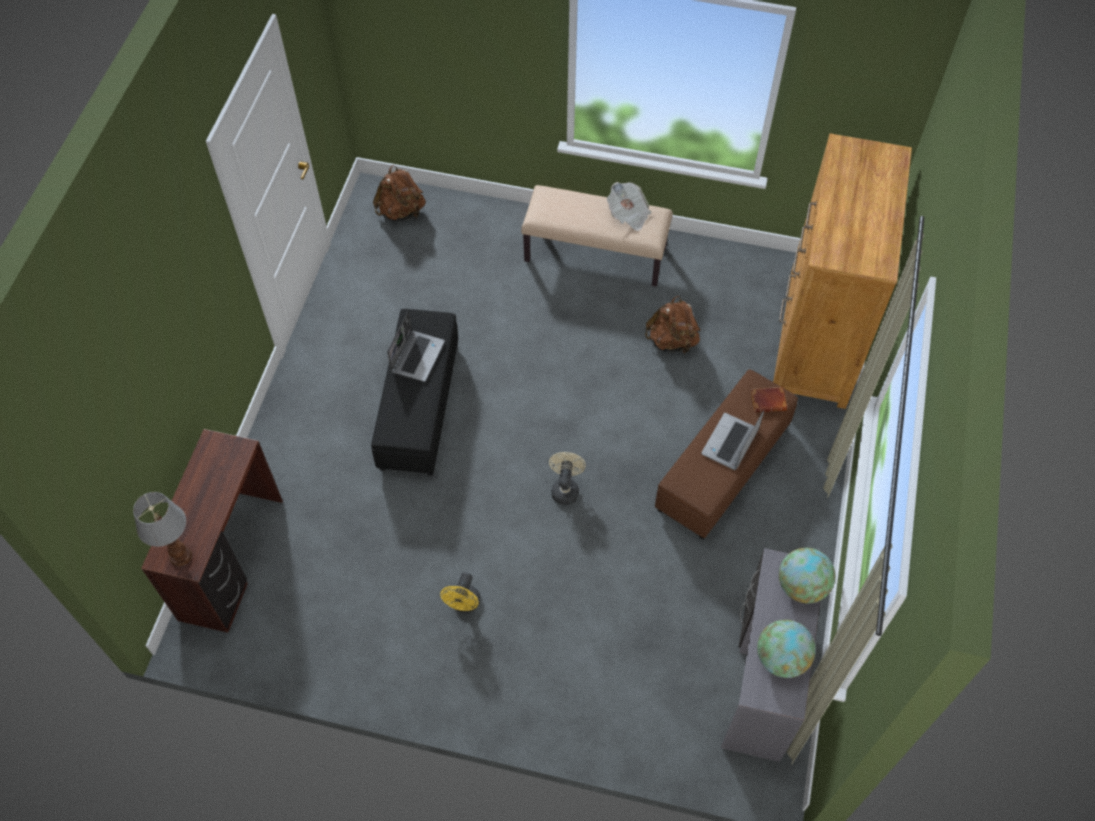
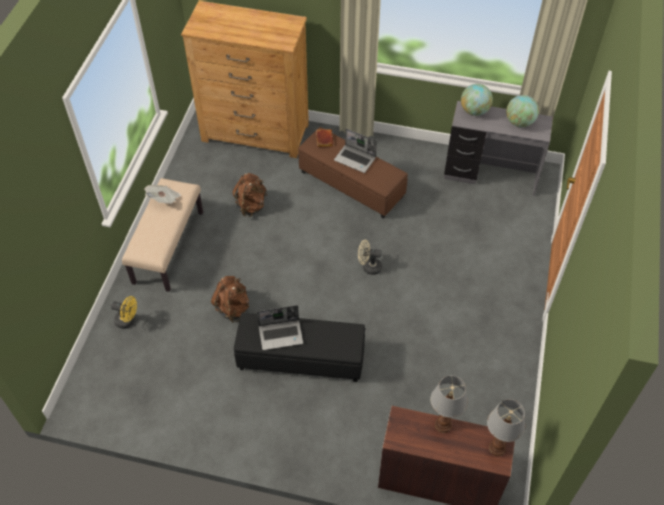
camera: 90 degrees left, 5 degrees down
(221, 495) = (442, 425): none -> table lamp
(401, 212) = (102, 381): brown backpack -> brown backpack (233, 308)
(417, 356) = (281, 334): laptop -> laptop turned 150 degrees clockwise
(464, 605) = (460, 323): yellow fan -> yellow fan (128, 321)

